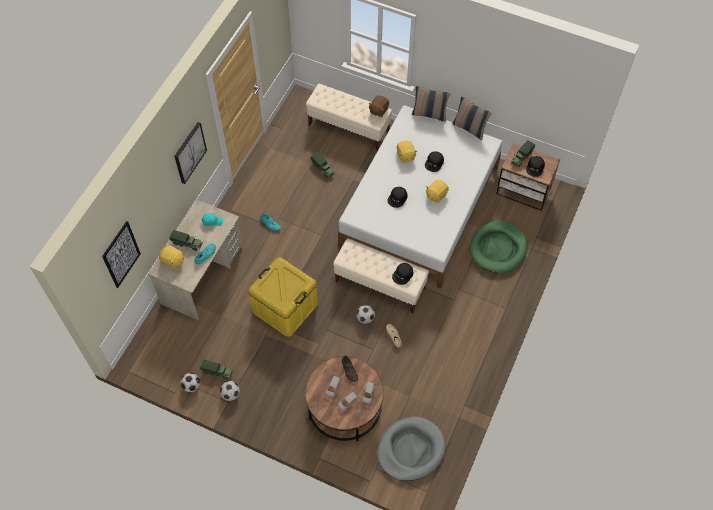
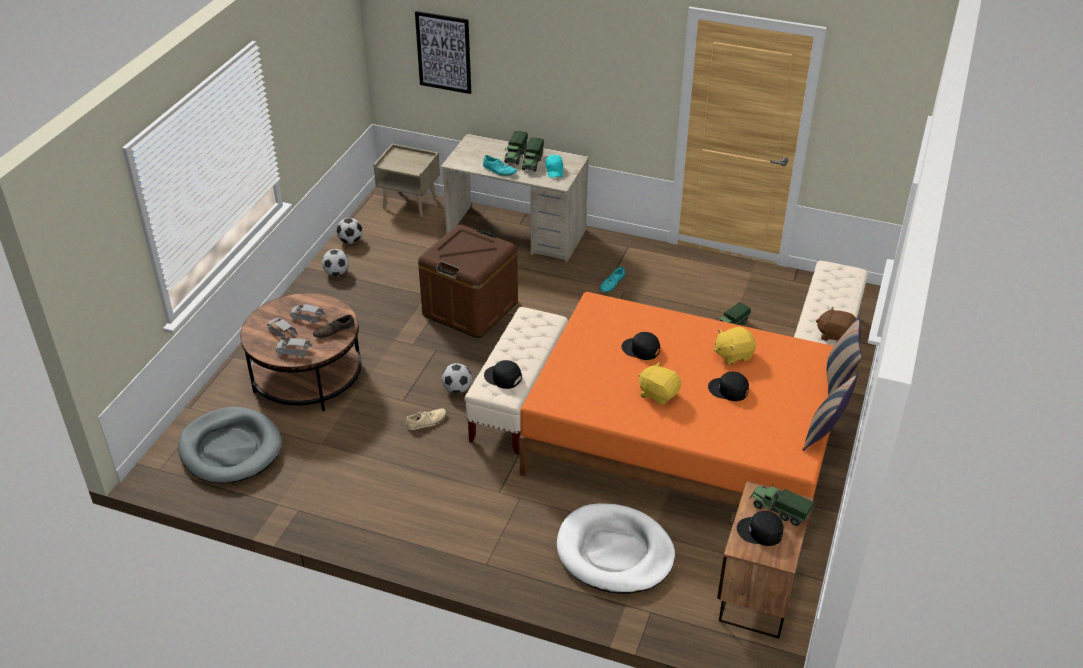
camera: 85 degrees right, 20 degrees down
(148, 344) = (410, 203): none -> beige nightstand
(173, 261) = (487, 148): yellow plush toy -> none
(189, 152) = (610, 78): picture -> none
(217, 372) = (370, 259): toy truck -> toy truck (532, 163)
(285, 308) = (470, 308): yellow storage box -> brown storage box
(420, 207) = (682, 443): white bed -> orange bed
(498, 248) = (614, 552): green dog bed -> white dog bed

